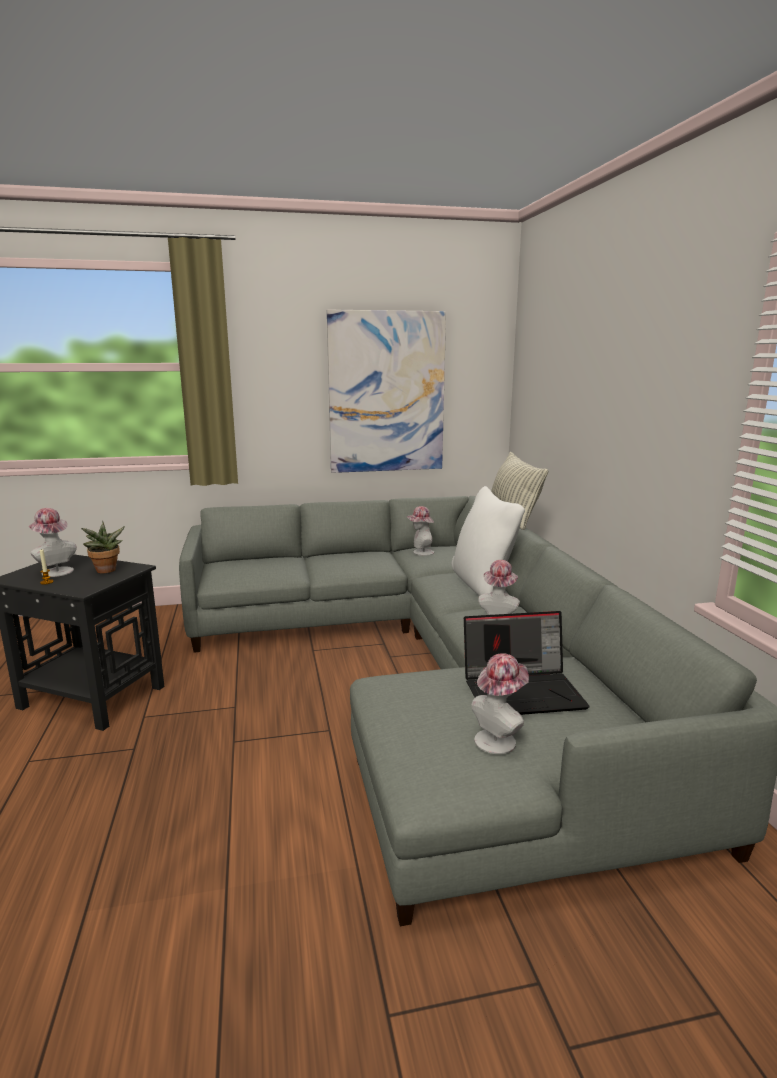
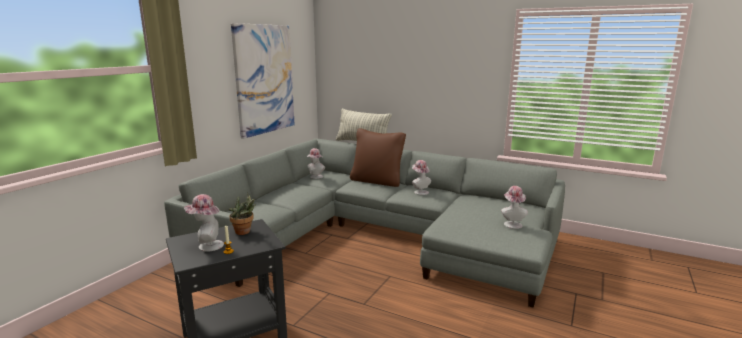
camera: 50 degrees left, 0 degrees up
(482, 584) = (377, 181): white pillow -> brown pillow
(523, 691) = (484, 208): laptop -> none

